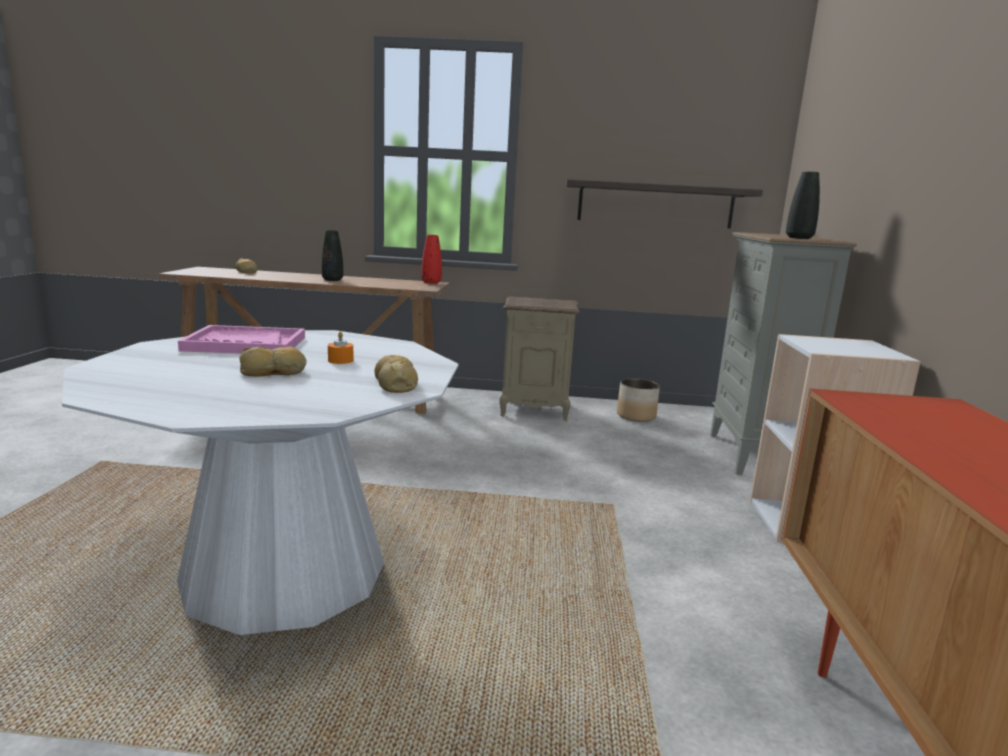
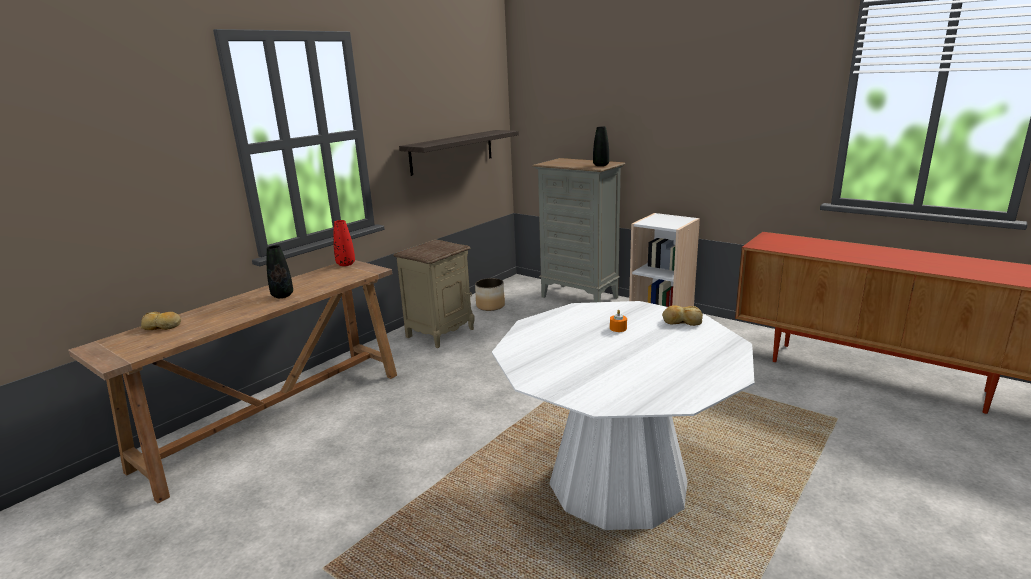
camera: 55 degrees left, 5 degrees up
(245, 344) = (549, 352): pink tray -> none
(274, 372) = (640, 349): bread -> none

